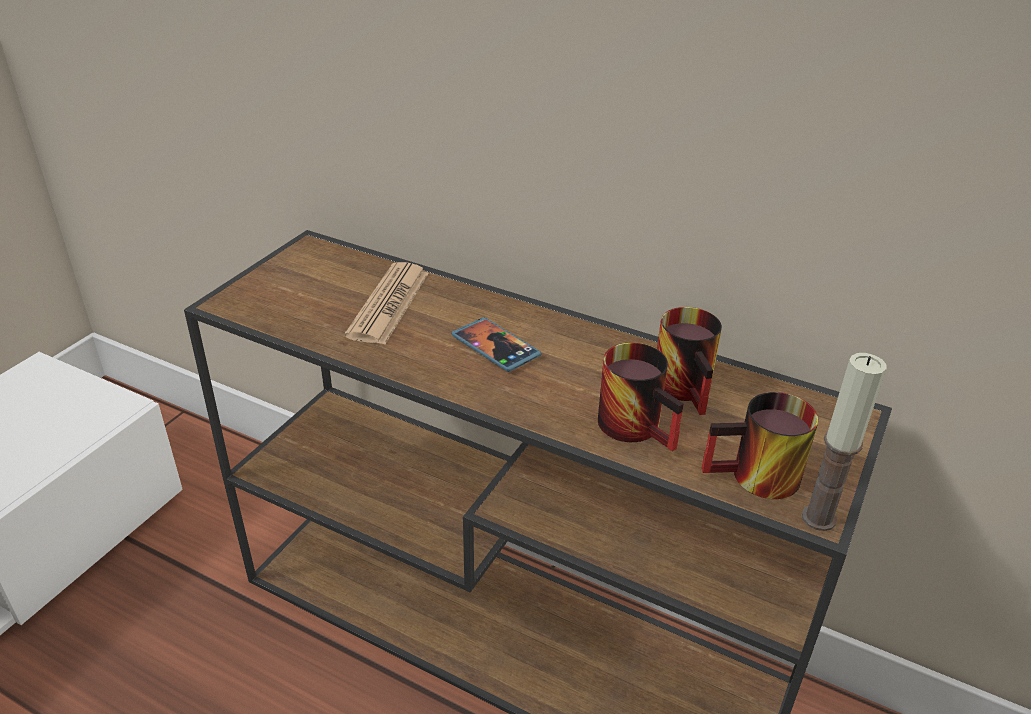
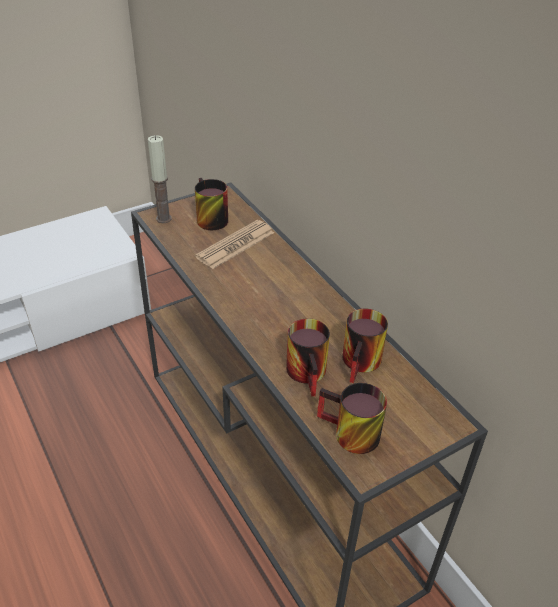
camera: 30 degrees right, 5 degrees up
(315, 284) = (207, 218): none -> mug
(495, 347) = (272, 293): phone -> none
(818, 518) = (363, 474): candle -> candle (163, 218)

